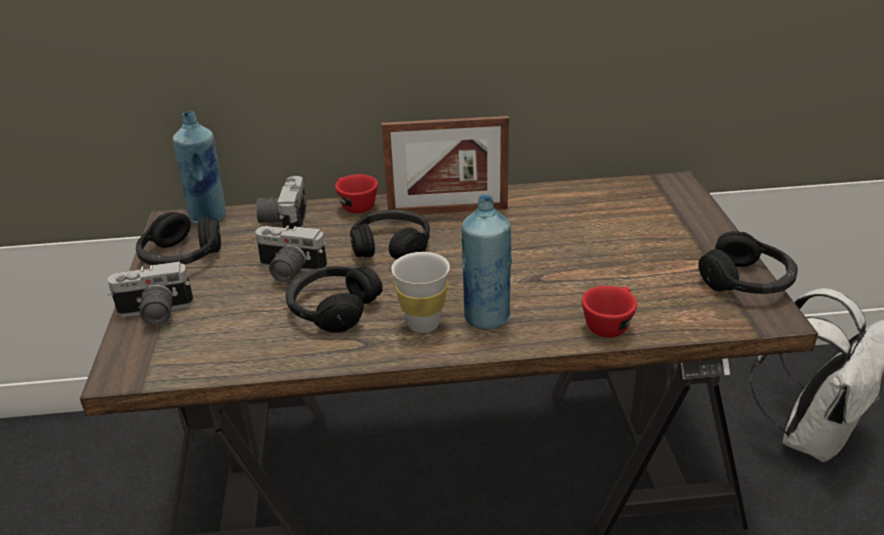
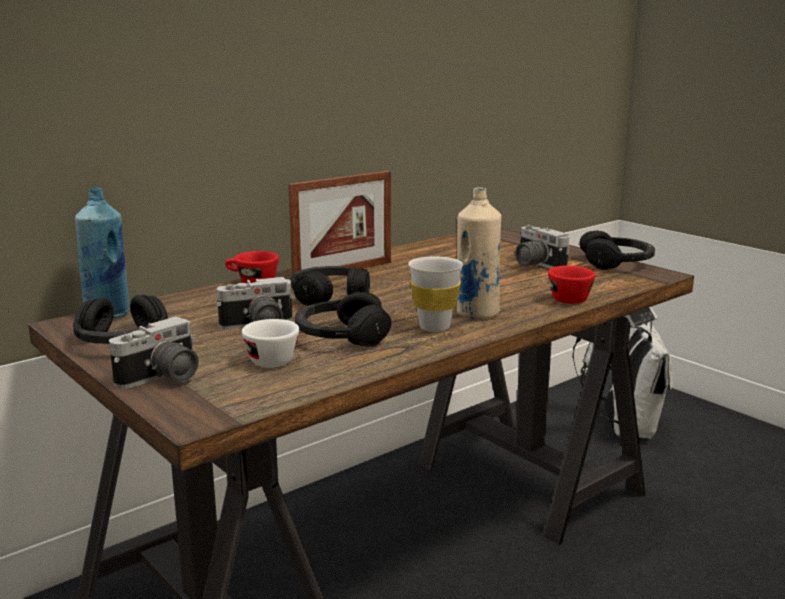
camera: 35 degrees left, 15 degrees down
(246, 318) = (268, 359): none -> white cup
(283, 221) = (196, 302): camera -> camera (534, 264)
(486, 317) = (477, 314): blue bottle -> beige bottle

